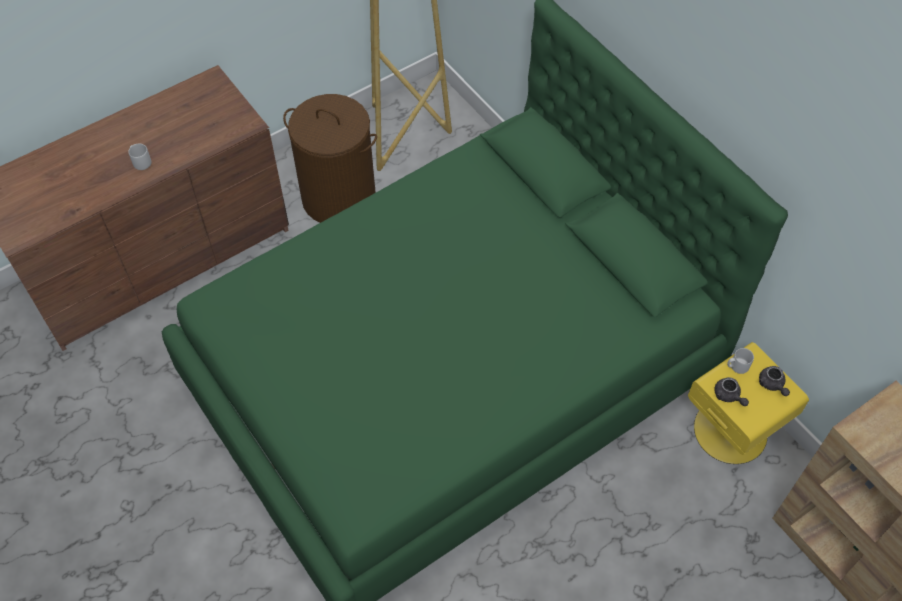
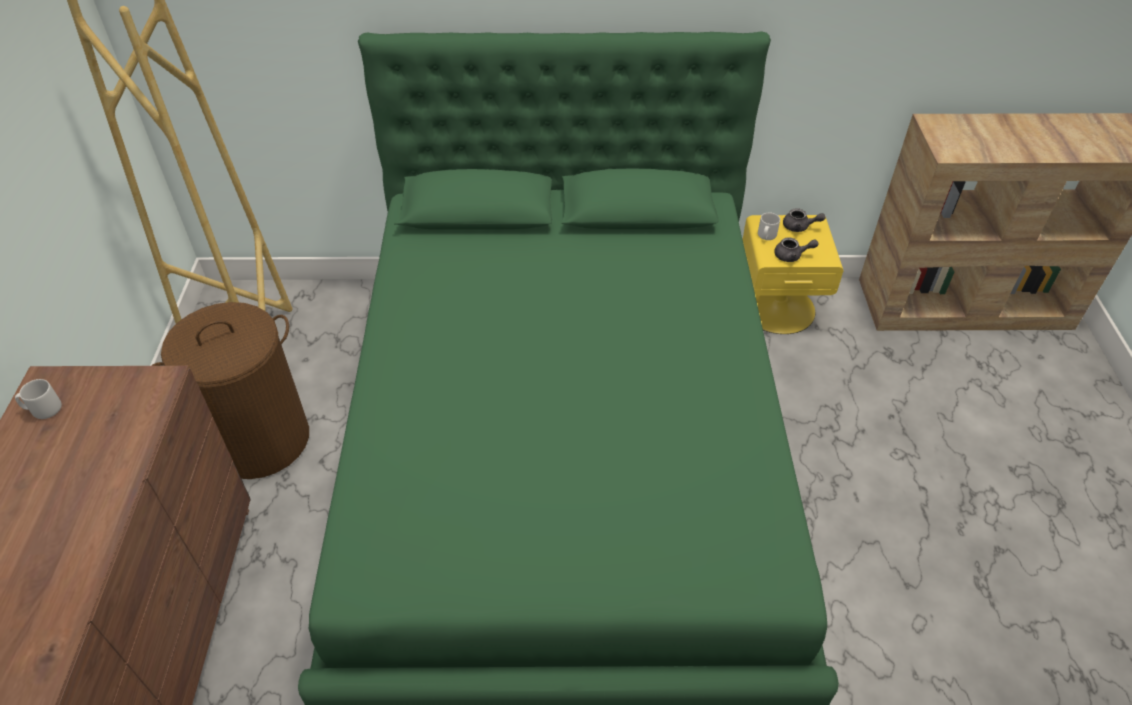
camera: 55 degrees left, 10 degrees down
(141, 162) = (69, 524): grey mug -> grey mug (43, 409)

